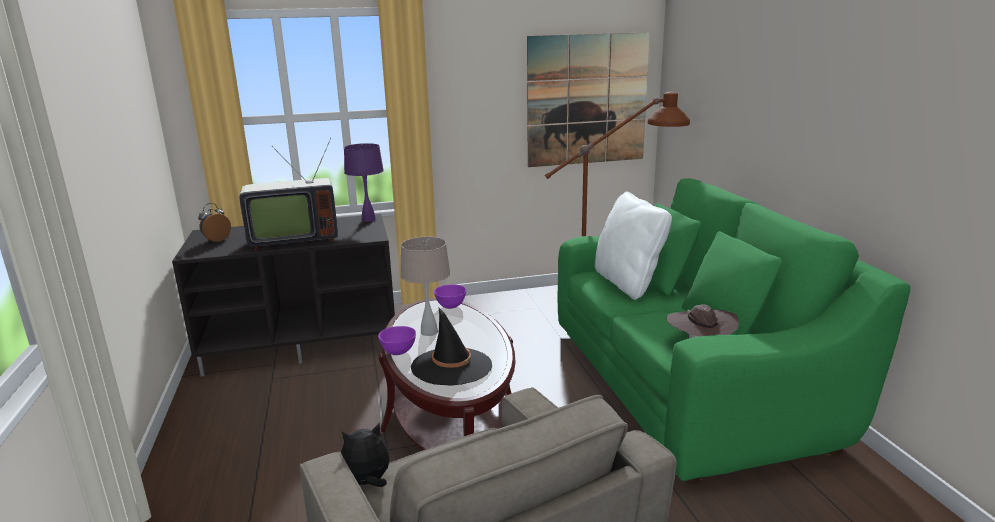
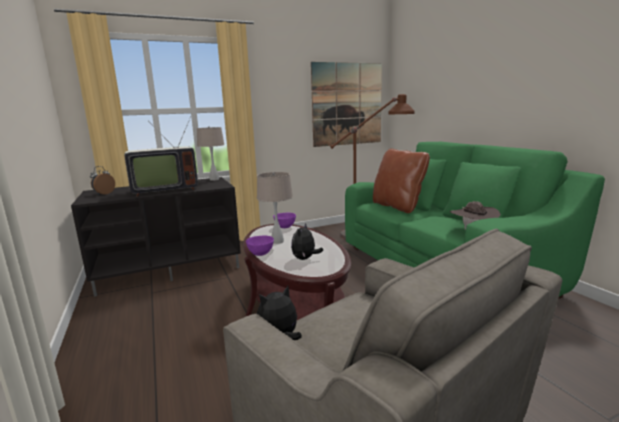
camera: 10 degrees left, 5 degrees down
(368, 219) = (214, 179): purple table lamp -> beige table lamp
(451, 366) = (305, 259): black hat -> plush toy
(628, 283) = (398, 206): white pillow -> brown pillow

